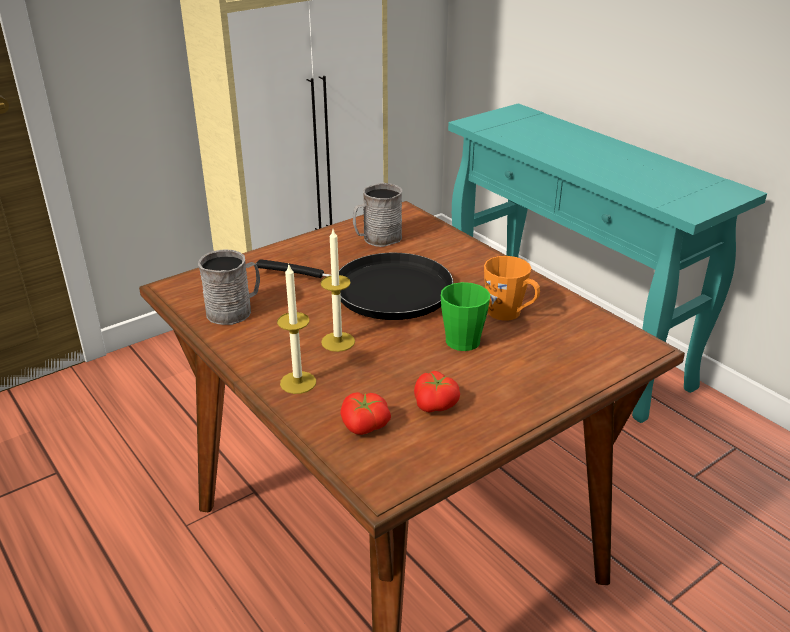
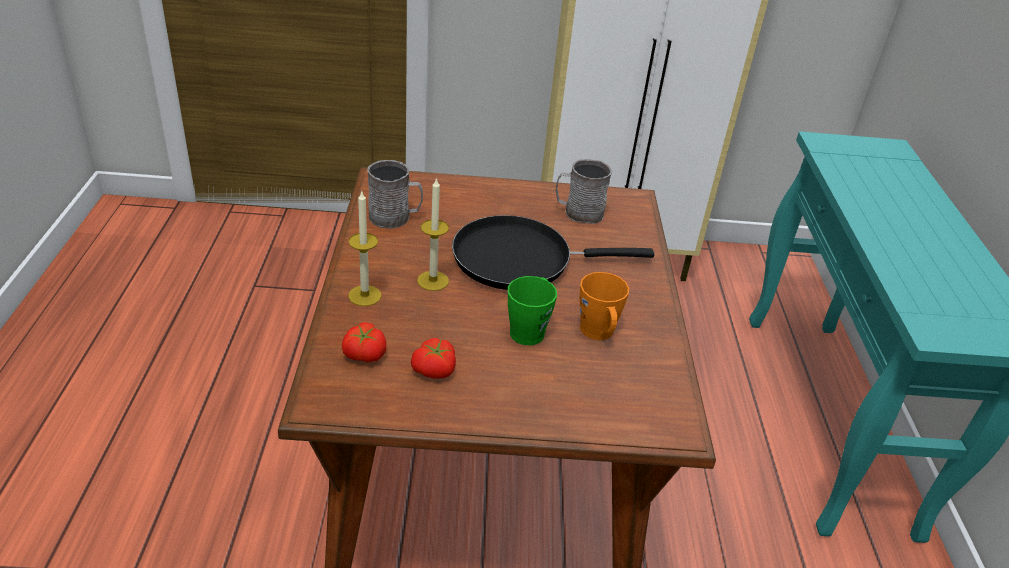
camera: 35 degrees right, 5 degrees up
(382, 292) = (520, 259): black frying pan -> black frying pan turned 120 degrees clockwise

